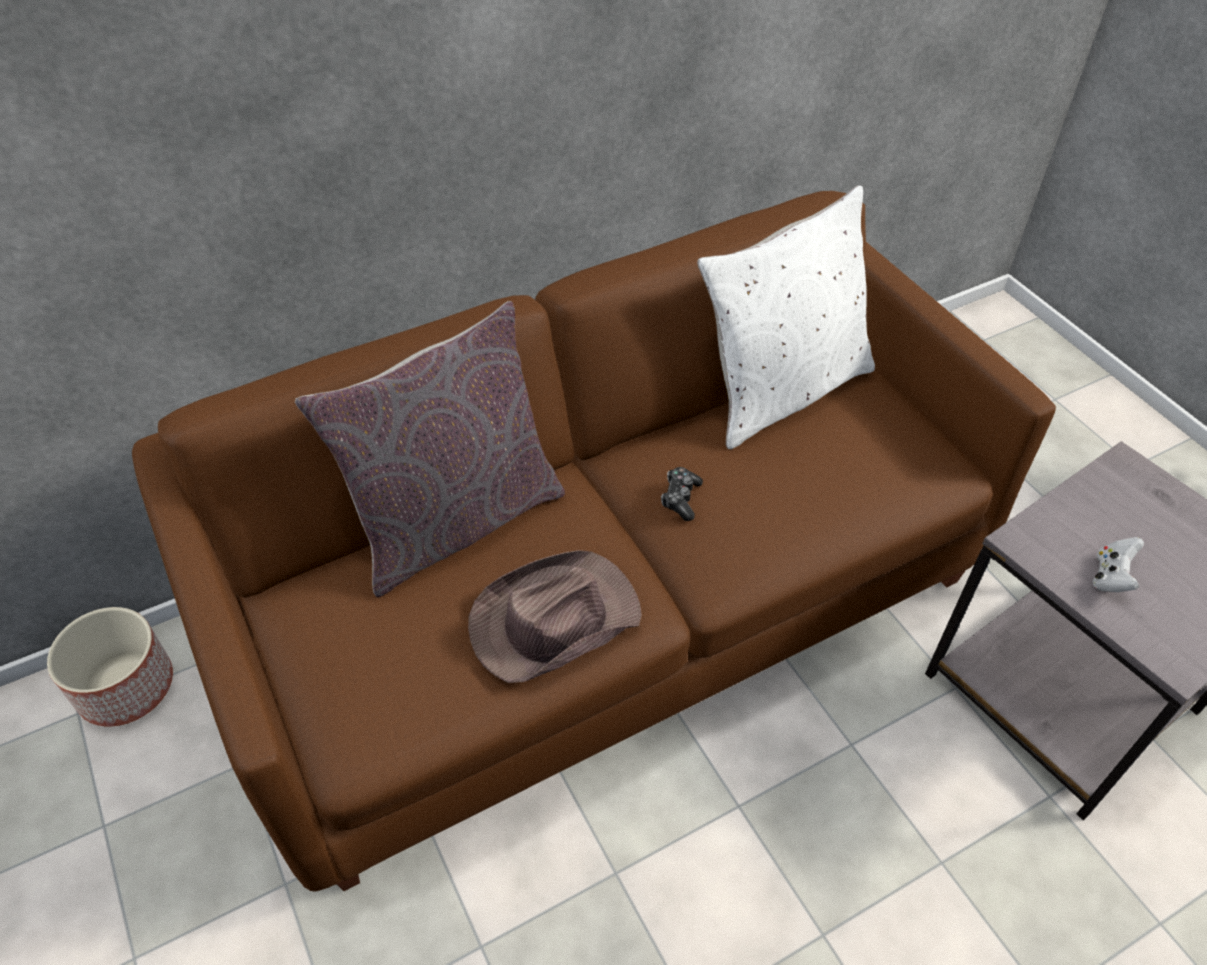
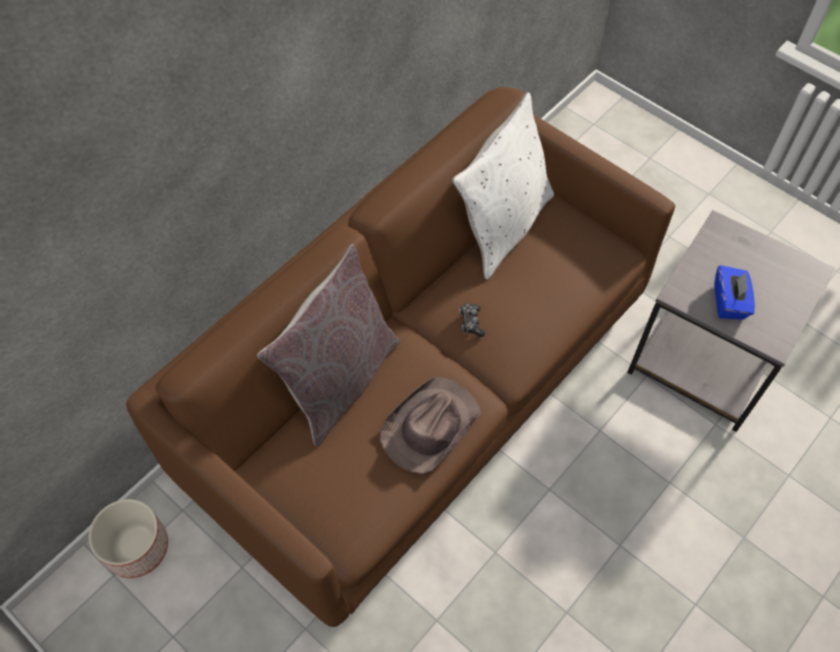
camera: 20 degrees left, 10 degrees up
(1110, 577) = (729, 302): white game controller -> blue tissue box

